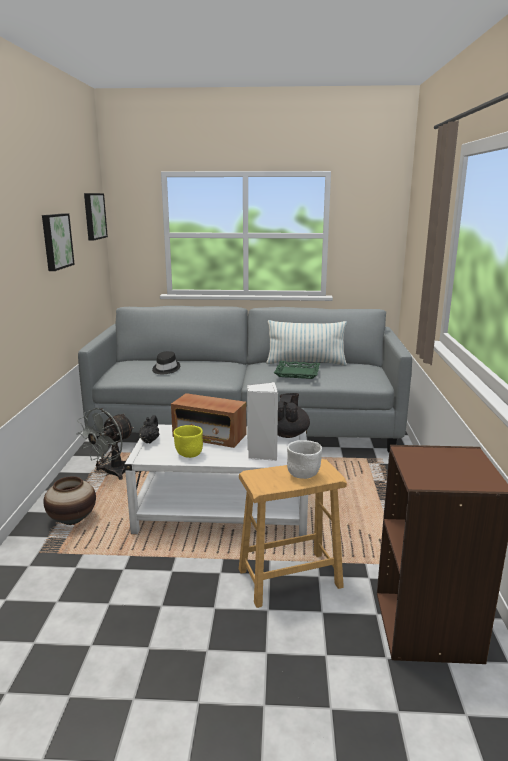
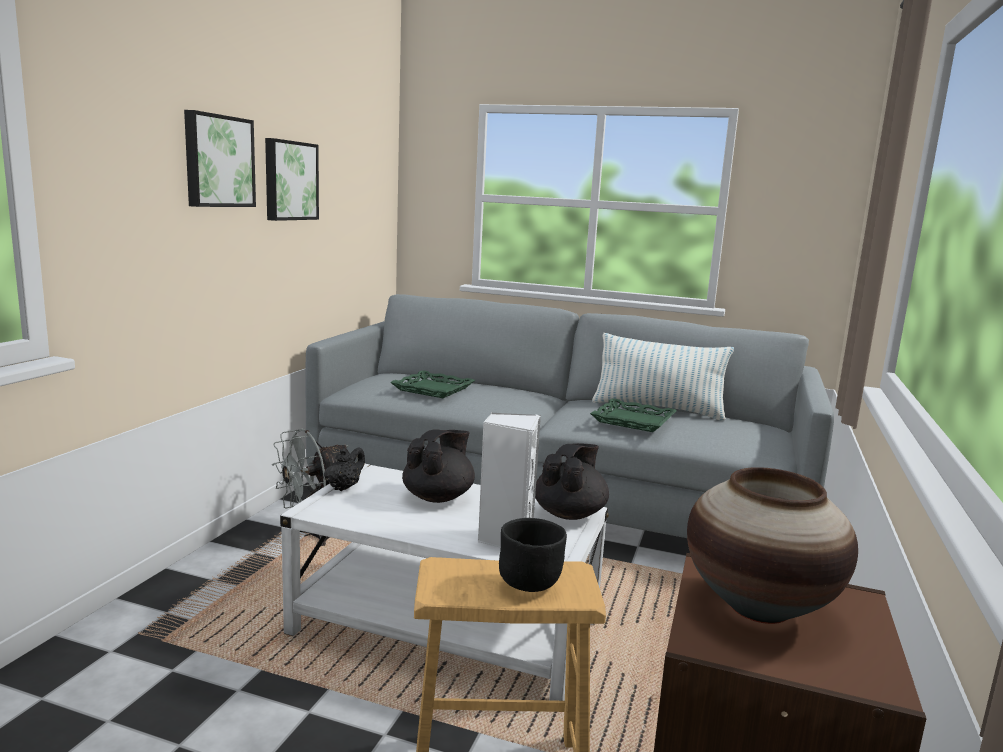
camera: 15 degrees right, 5 degrees down
(72, 520) = (217, 593): vase -> vase (759, 607)
(93, 216) = (373, 161): picture -> picture (217, 161)
(165, 369) = (432, 389): black hat -> green tray
(189, 455) = (387, 518): yellow bowl -> none
(209, 437) = (438, 497): radio -> black teapot
(304, 475) = (530, 585): white bowl -> black bowl

